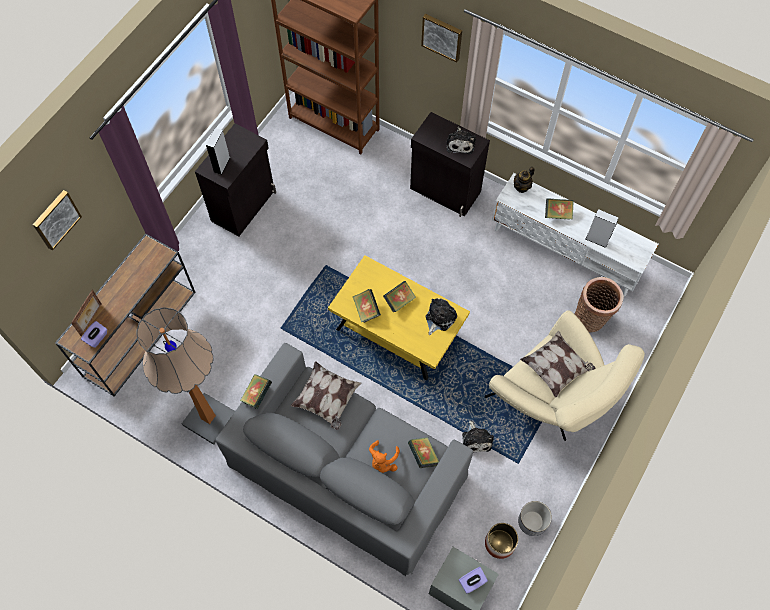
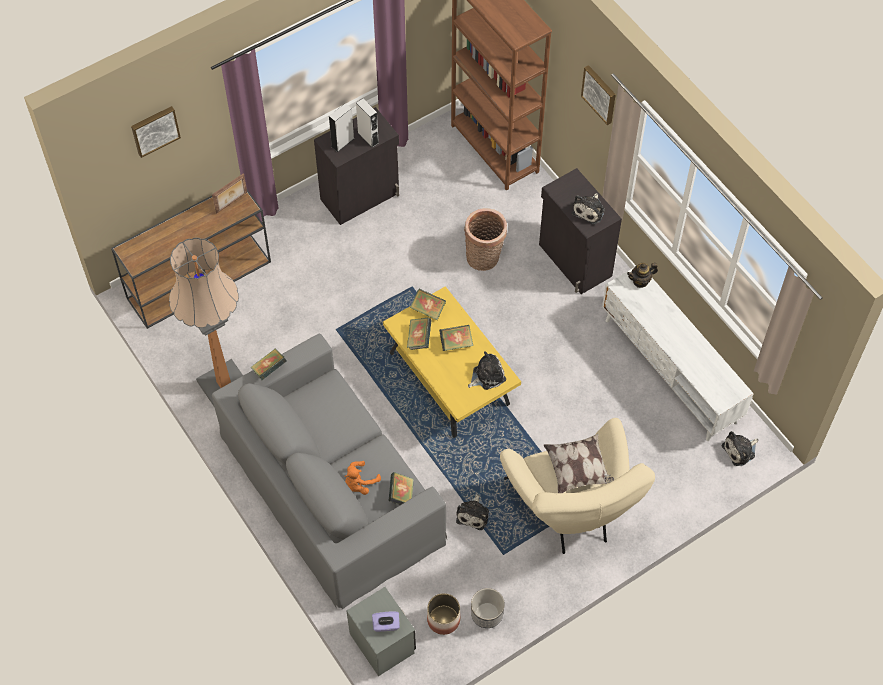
camera: 25 degrees right, 5 degrees down
(91, 320) = (153, 240): picture frame -> picture frame (232, 203)
(97, 338) = (150, 258): purple tissue box -> none
(327, 399) = (336, 405): pillow -> none
(557, 214) = (663, 322): book -> book (428, 310)
(591, 319) = (658, 449): basket -> basket (484, 258)
(597, 240) = (689, 363): grey speaker -> grey speaker (368, 138)
(653, 293) = (740, 450): none -> plush toy

